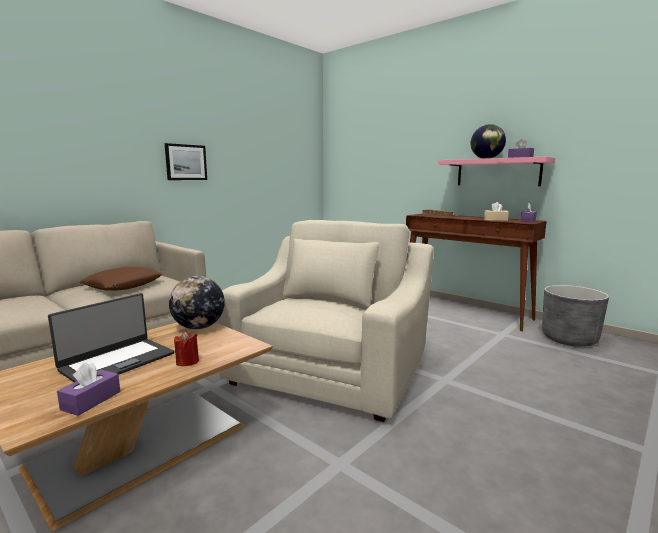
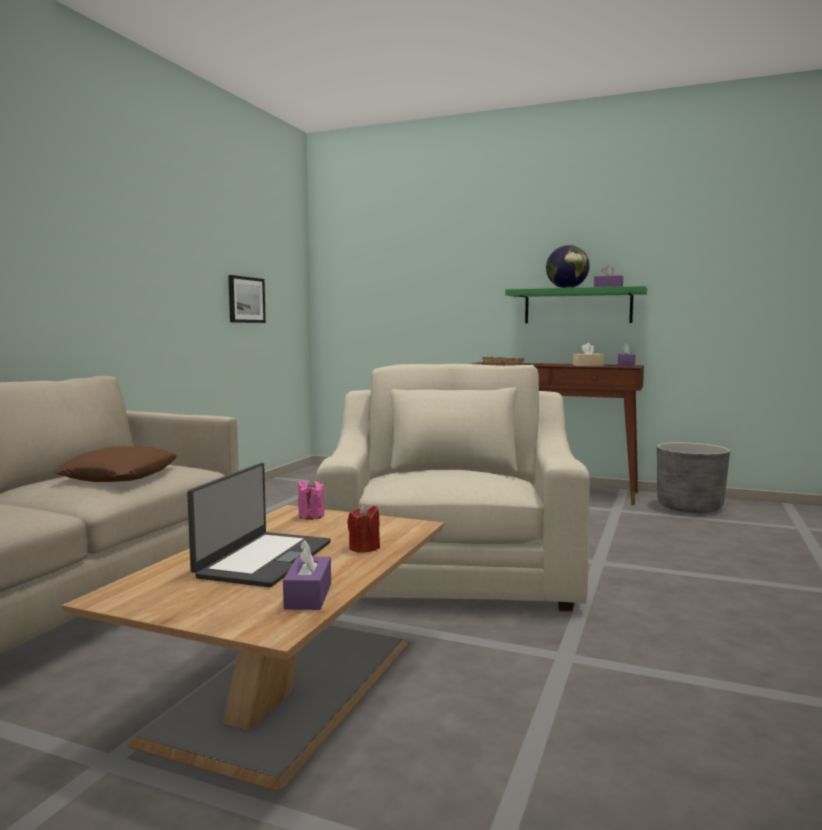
camera: 20 degrees left, 5 degrees down
(186, 162) = (143, 284): picture -> picture (246, 300)
(199, 327) = (311, 516): globe -> pink candle
(497, 172) = (577, 306): pink shelf -> green shelf

